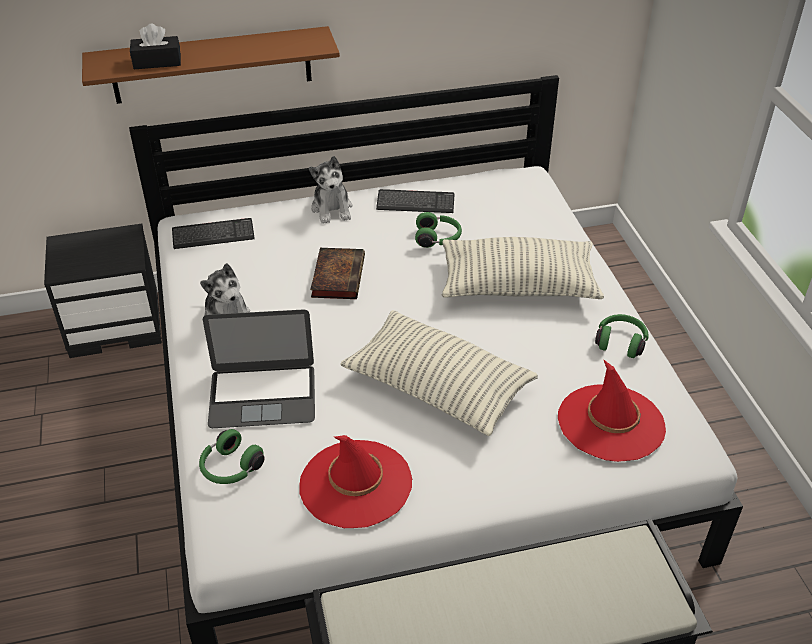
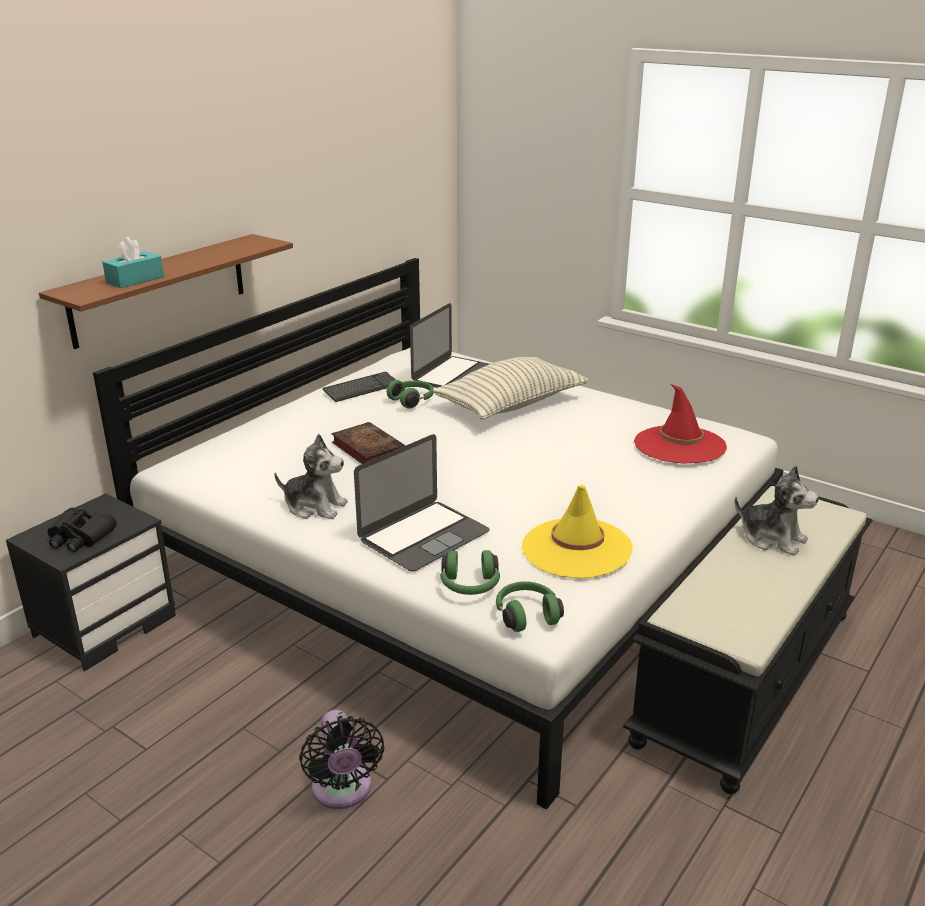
camera: 40 degrees left, 15 degrees down
(84, 259) = (80, 537): none -> black binoculars
(103, 562) = (342, 791): none -> black fan
(157, 62) = (135, 280): black tissue box -> turquoise tissue box
(213, 235) = (211, 464): keyboard -> none
(332, 209) = (295, 414): plush toy -> plush toy (772, 538)
(355, 484) = (576, 548): red hat -> yellow hat
(437, 387) = (544, 476): pillow -> none
(513, 224) = (455, 375): none -> laptop
(621, 342) = (620, 407): green headphones -> green headphones (526, 615)

